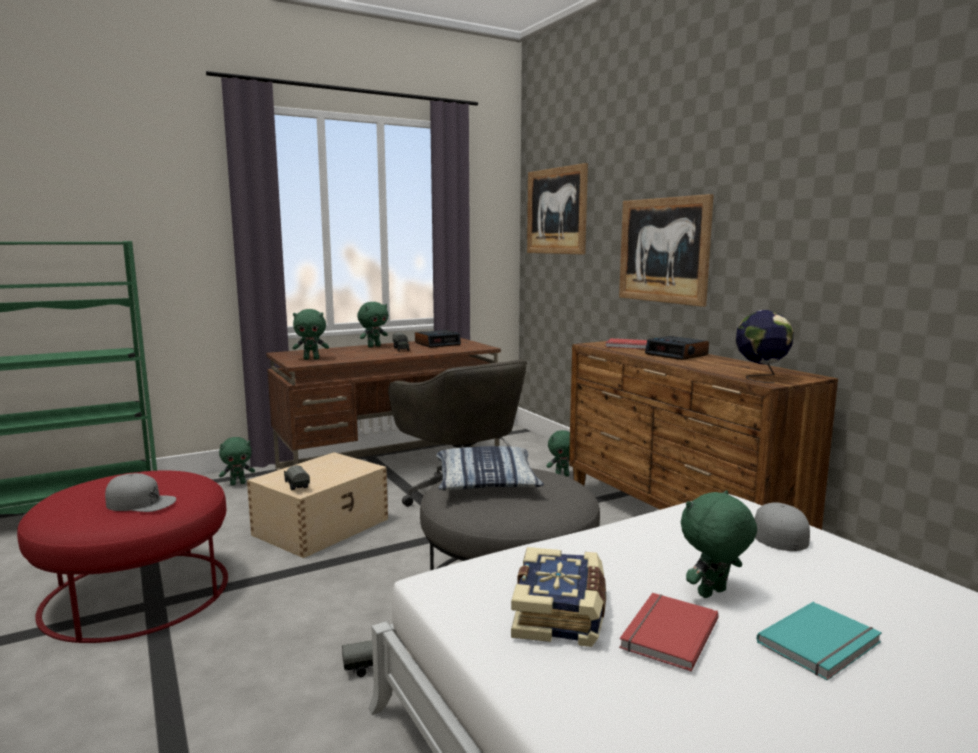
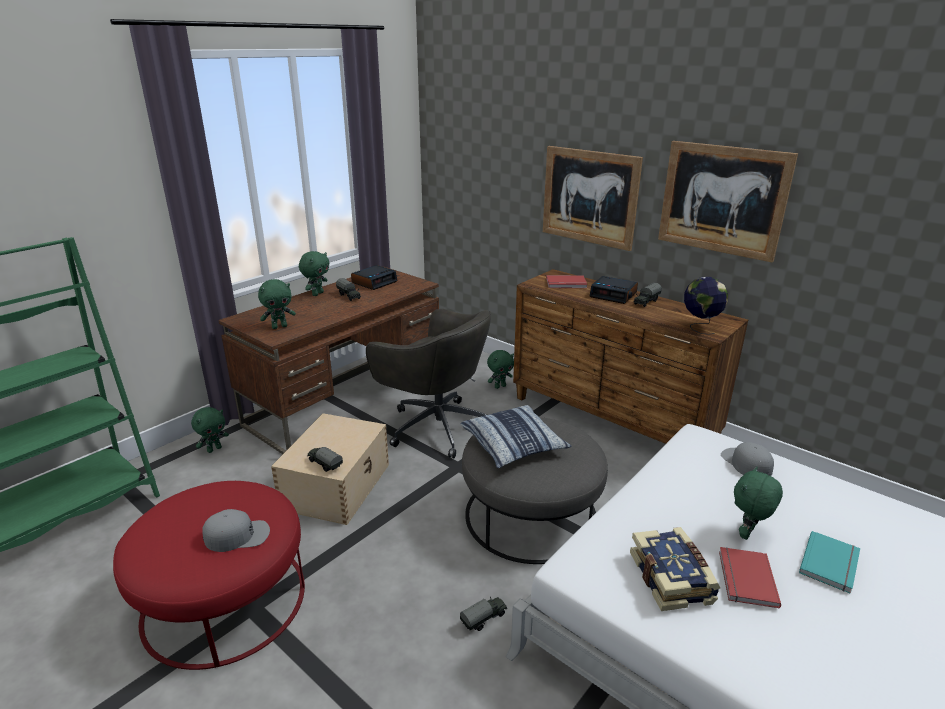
camera: 20 degrees left, 15 degrees up
(556, 211) = (467, 140): picture -> picture (722, 200)
(711, 360) = (646, 302): none -> toy truck

